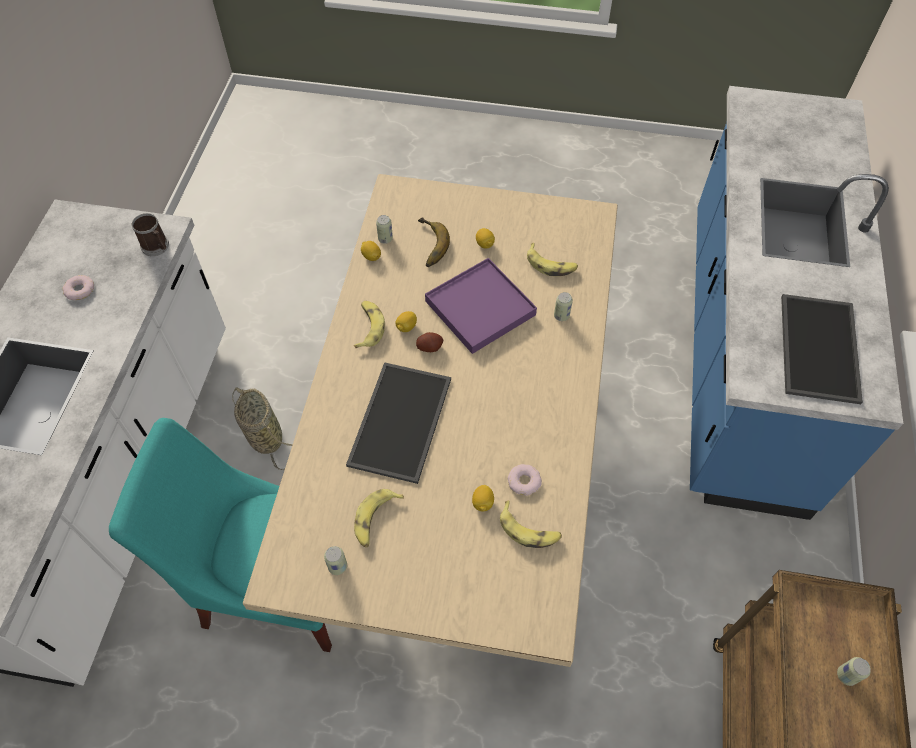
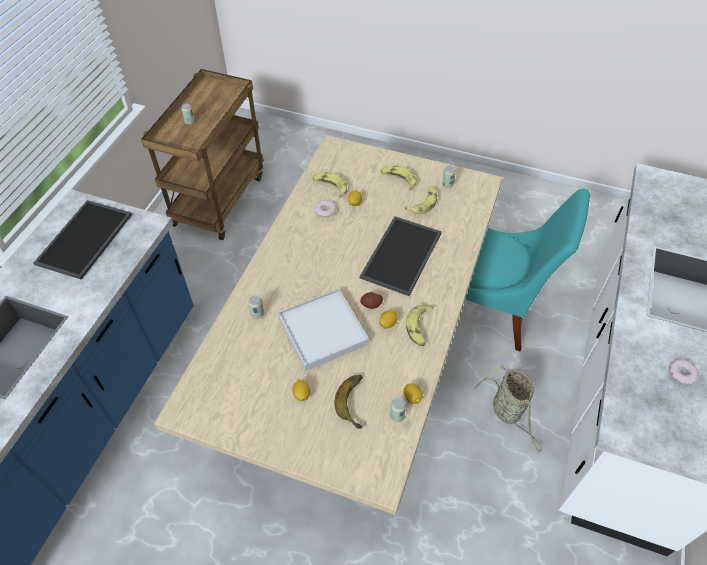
camera: 170 degrees left, 5 degrees down
(157, 247) = (623, 410): mug -> none
(480, 308) = (323, 331): purple tray -> white tray
(551, 265) = (247, 362): banana -> banana (398, 180)

